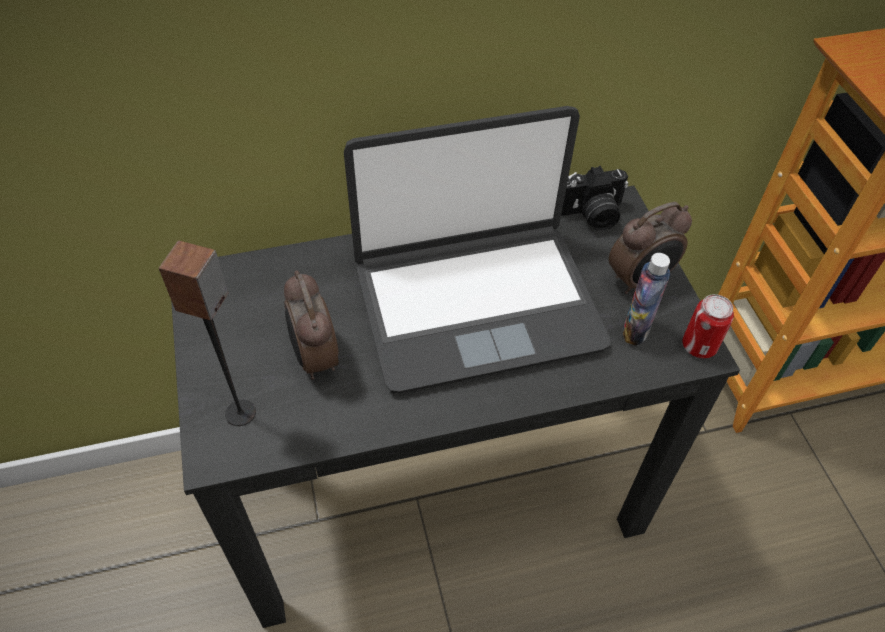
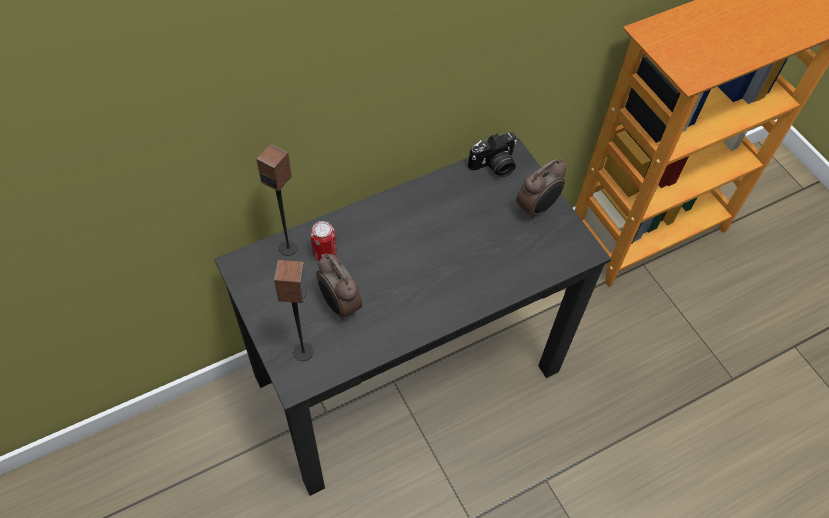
camera: 15 degrees left, 5 degrees up
(272, 269) = (288, 247): none -> speaker
(477, 304) = (435, 246): laptop -> none
(635, 330) = (541, 244): bottle -> none
(699, 346) = (583, 247): can -> can (324, 253)

